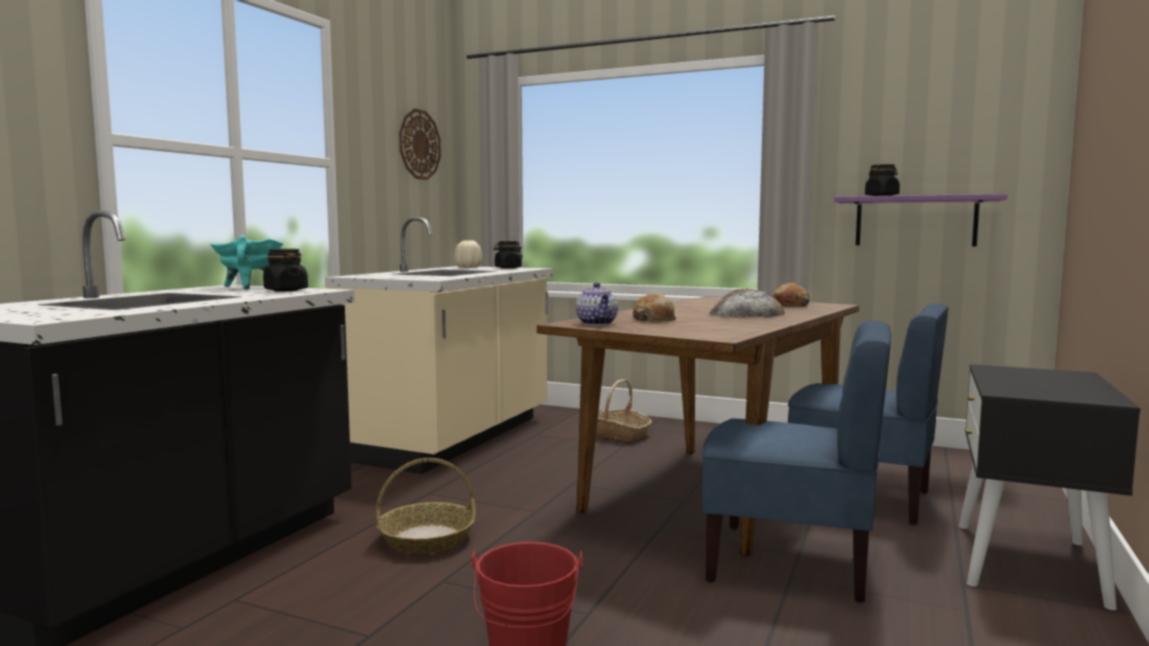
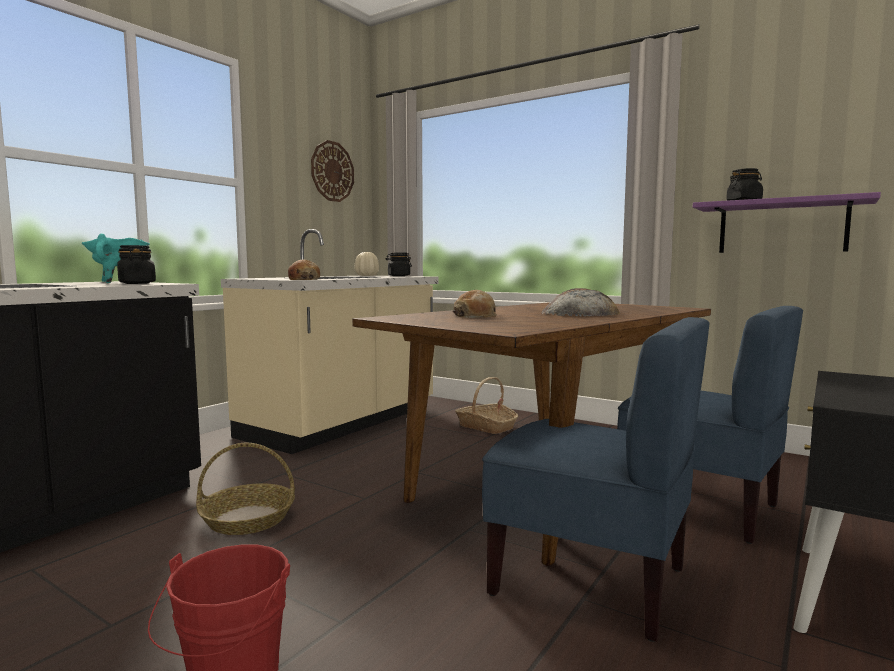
camera: 10 degrees right, 0 degrees up
(597, 323) = (412, 318): teapot -> none
(790, 305) = (637, 307): bread -> bread (303, 279)

